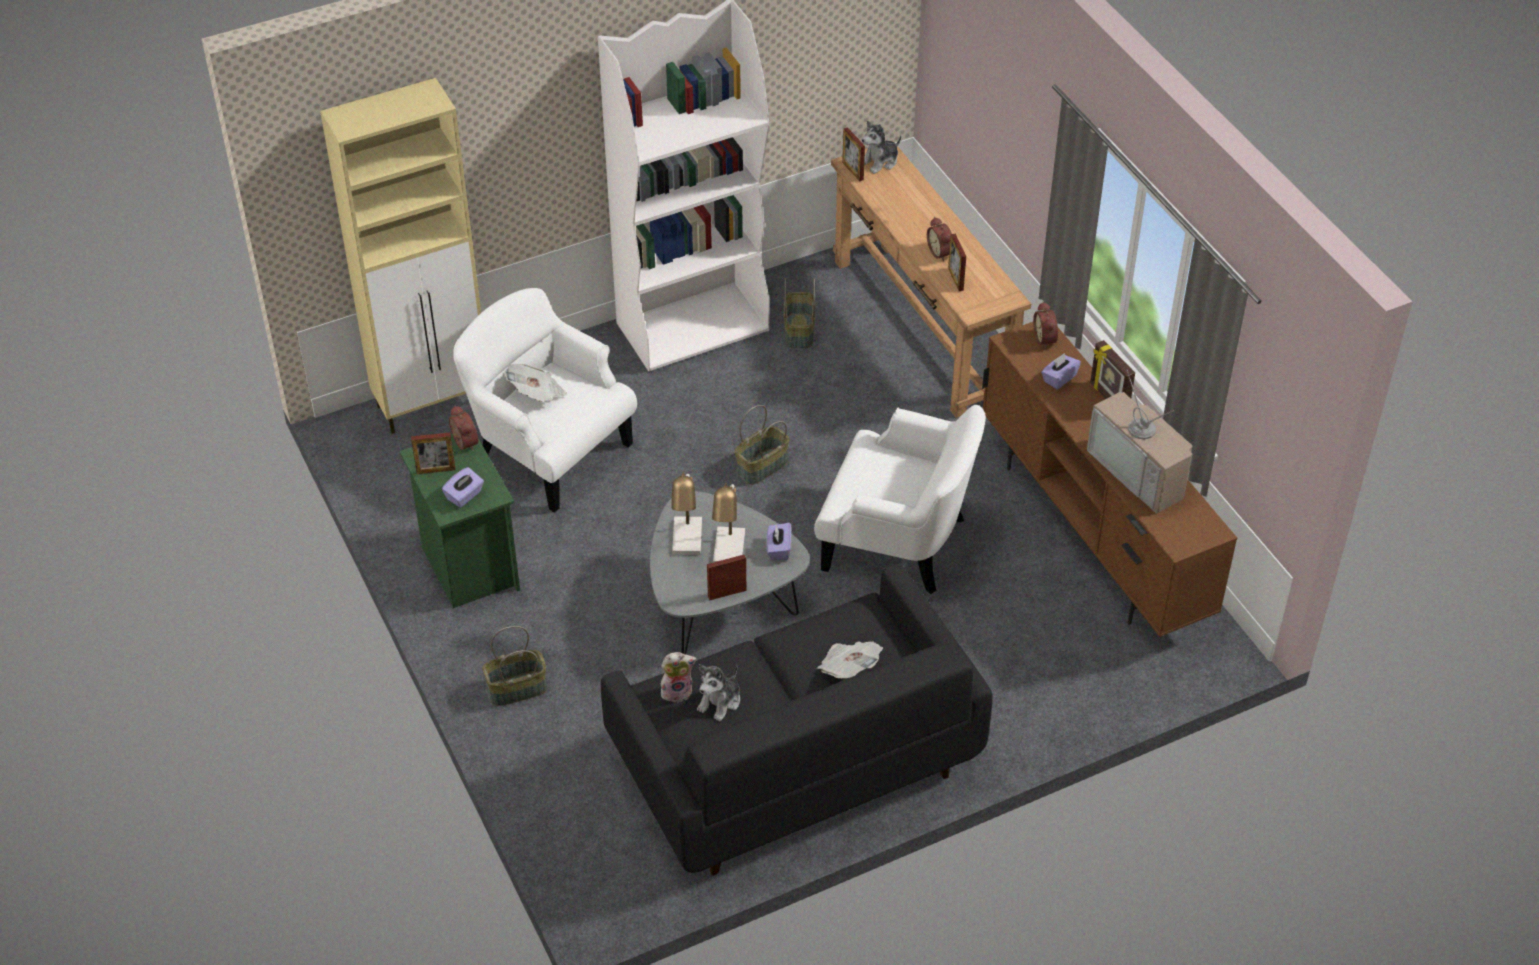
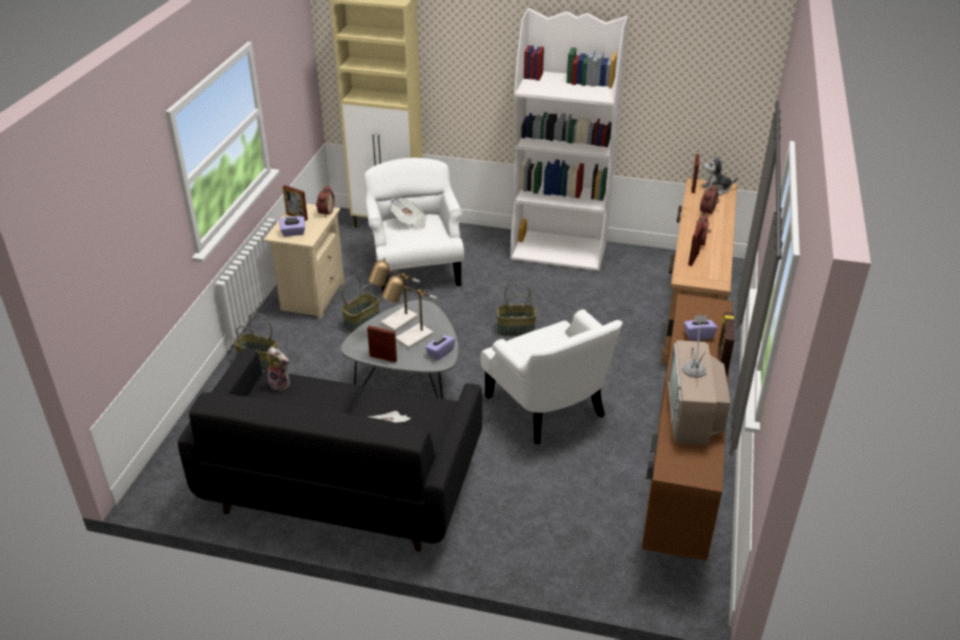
camera: 40 degrees right, 10 degrees down
(468, 566) = (311, 296): green nightstand -> beige nightstand
(720, 701) = (295, 402): plush toy -> none
(798, 331) = (616, 278): basket -> basket (362, 321)
(1046, 339) = (715, 311): alarm clock -> alarm clock (709, 211)

